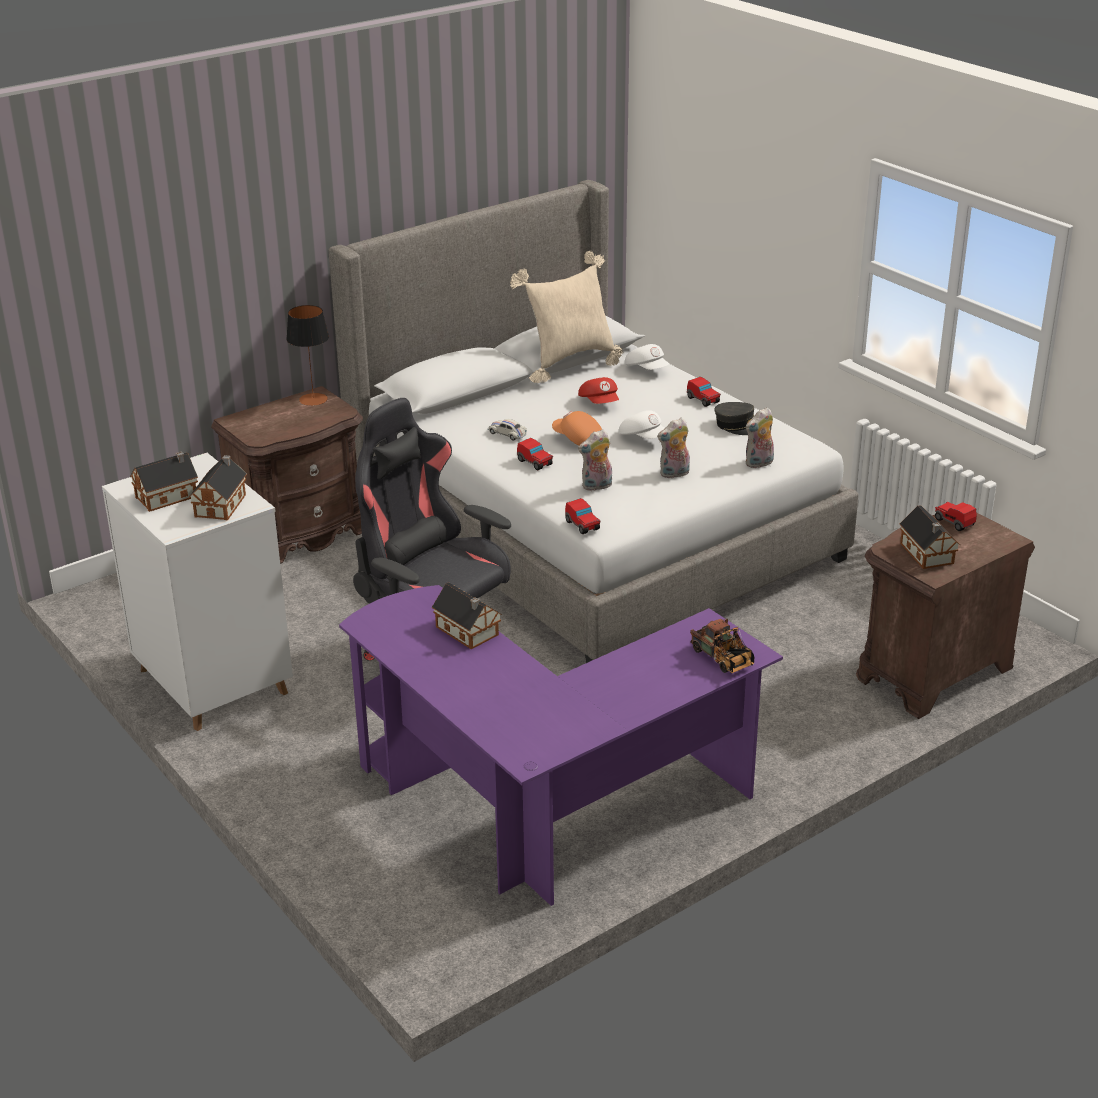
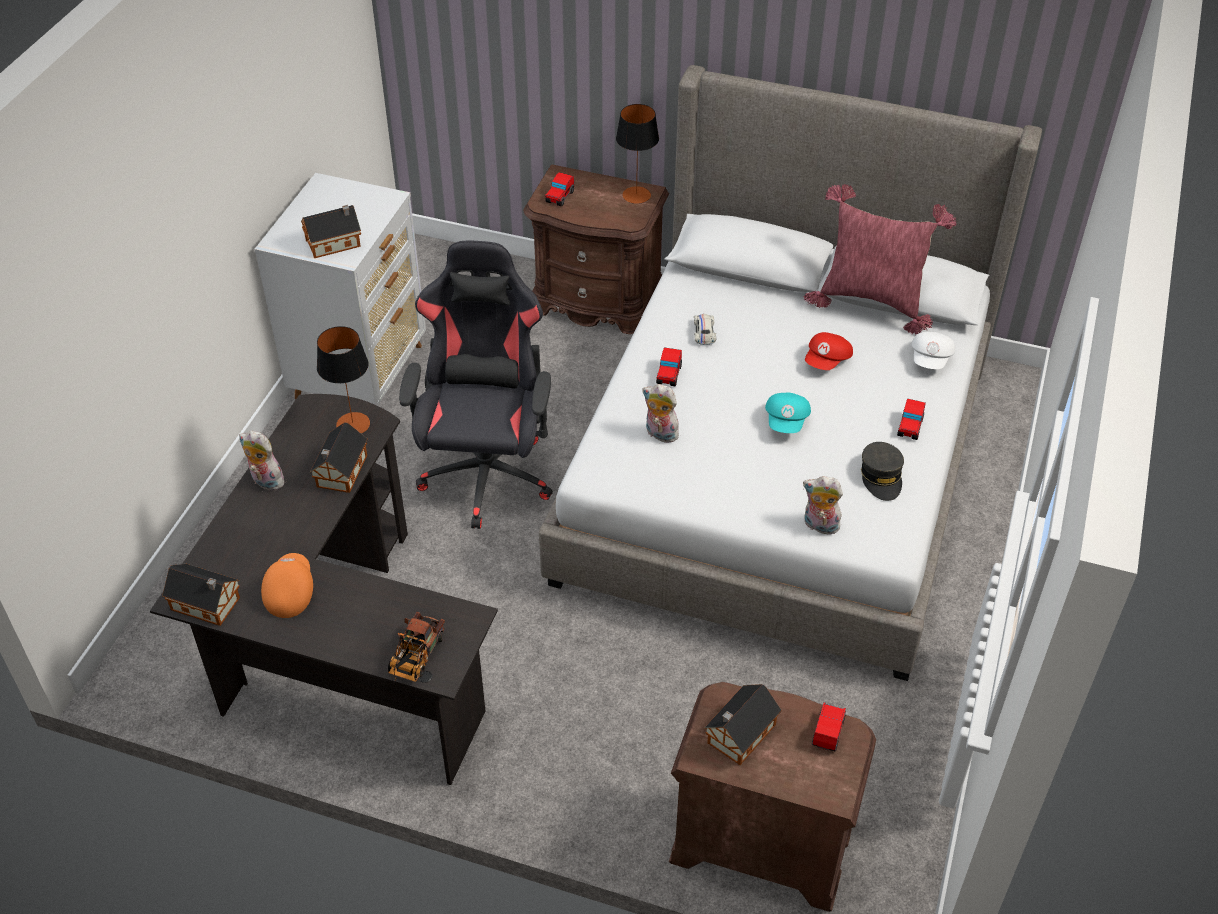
camera: 55 degrees right, 15 degrees up
(169, 496) = (326, 211): toy house -> toy house (207, 605)
(415, 608) = (353, 424): none -> table lamp
(545, 809) = (338, 649): purple desk -> black desk
(567, 369) = (870, 308): beige pillow -> red pillow
(578, 440) = (735, 382): orange cap -> orange cap (289, 592)
(582, 525) = (586, 458): toy car -> toy car (559, 197)
(643, 437) = (787, 421): white cap -> turquoise cap
(674, 474) = (739, 475): plush toy -> plush toy (265, 481)

